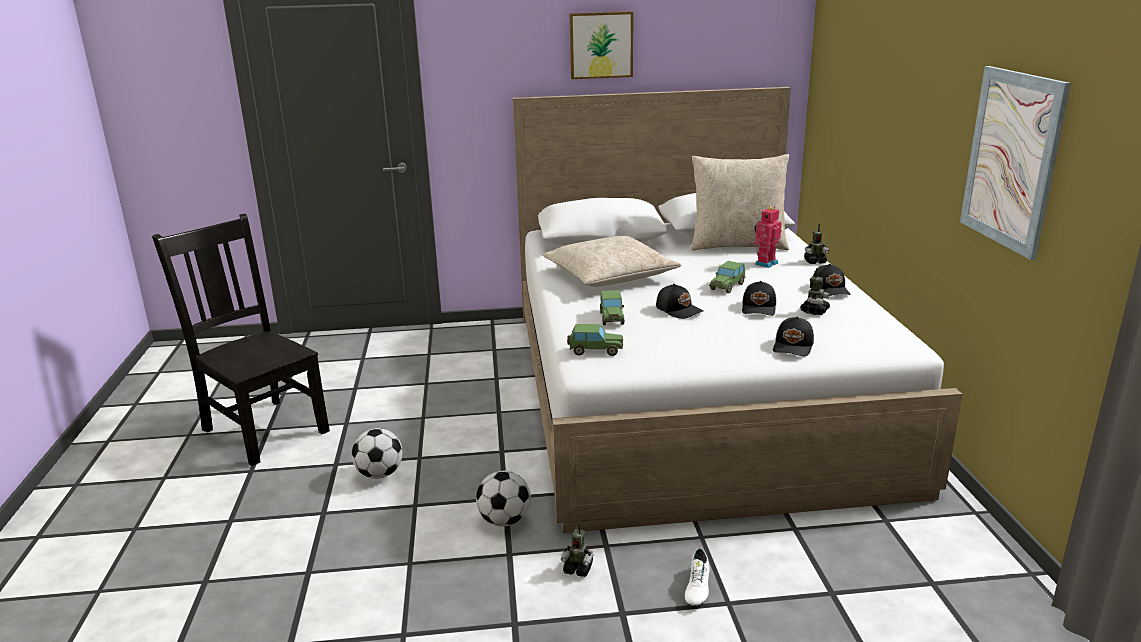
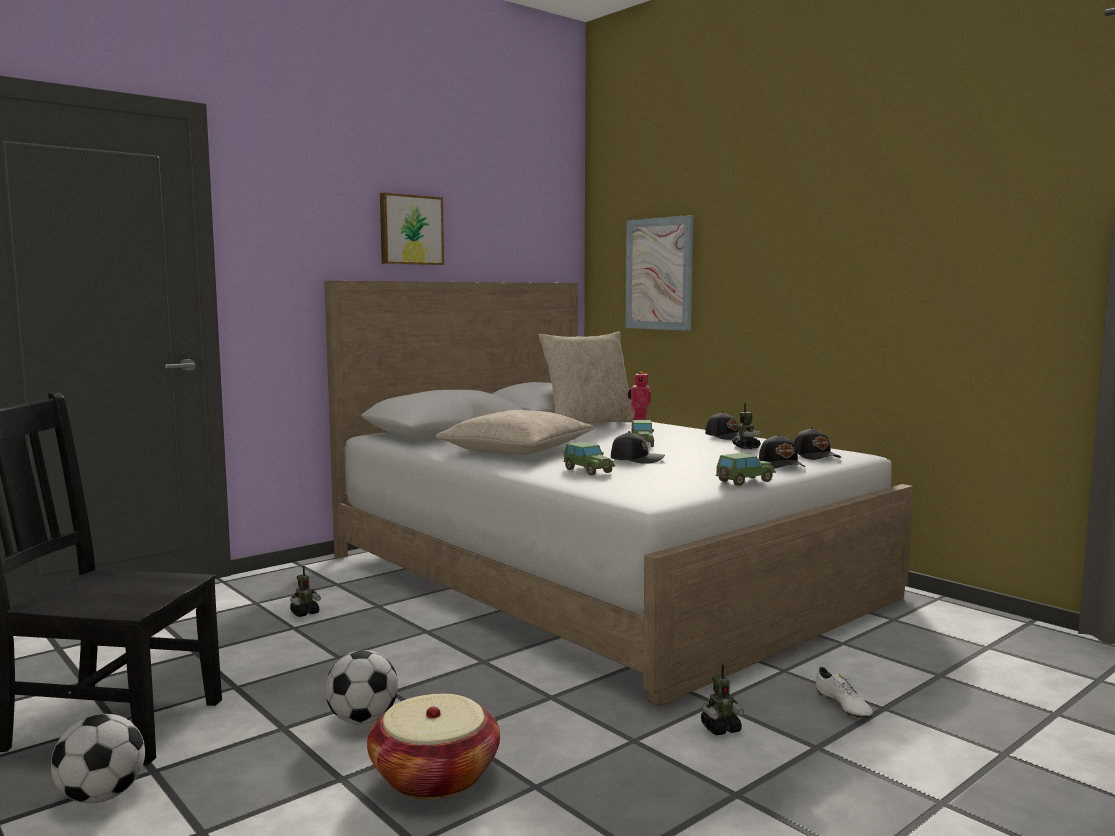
camera: 35 degrees left, 15 degrees down
(368, 532) = (435, 776): none -> basket
(505, 521) = (583, 715): football -> football (102, 796)
(595, 350) = (626, 489): toy car -> toy car (744, 481)
(759, 308) = (700, 451): black cap -> black cap (816, 456)
(815, 261) = (676, 426): toy robot -> toy robot (304, 613)
(1012, 159) = (907, 277): picture -> picture (659, 274)

